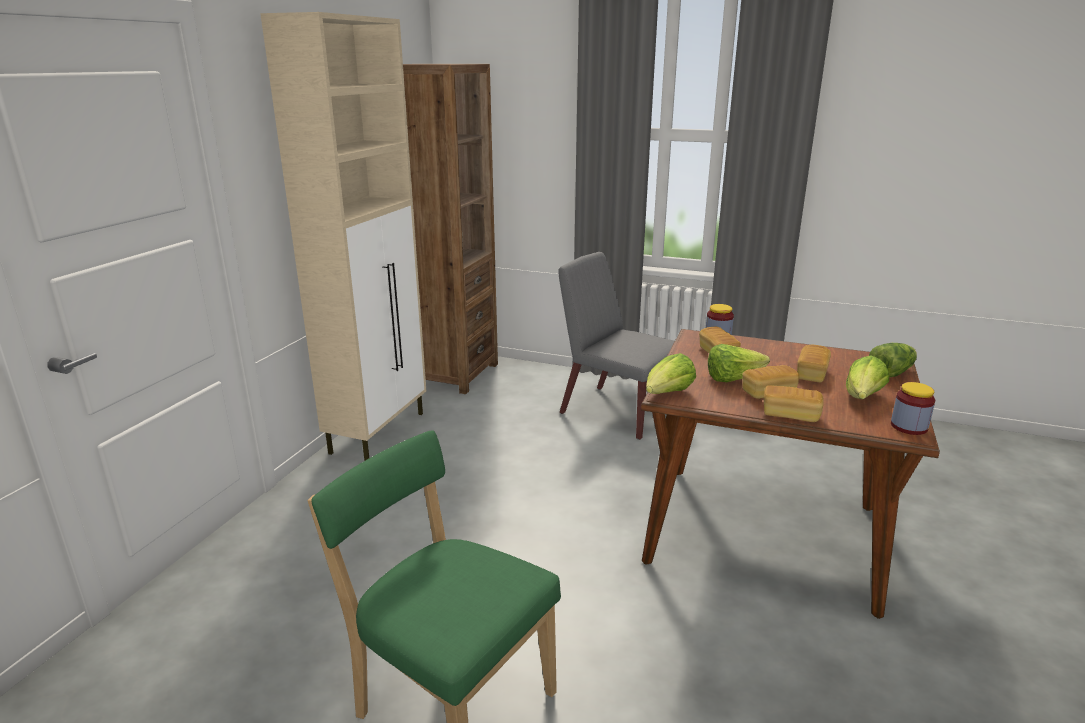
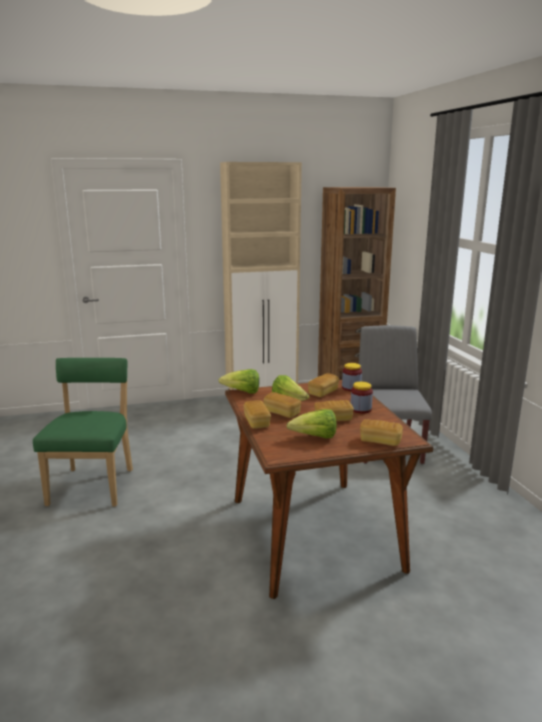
camera: 55 degrees right, 5 degrees down
(891, 372) = (380, 441): lettuce -> bread
(909, 427) = (287, 455): jar -> jar (360, 409)

